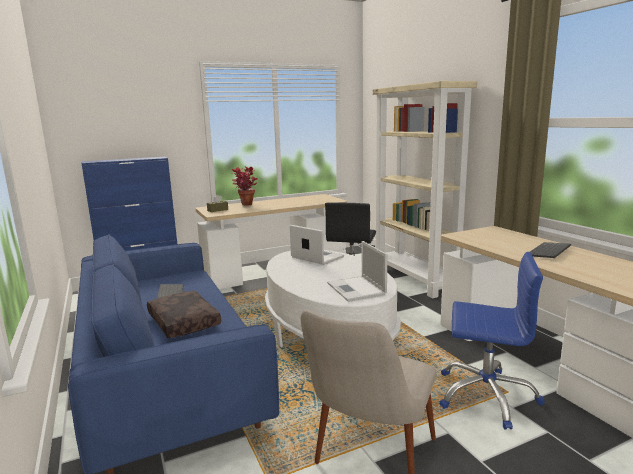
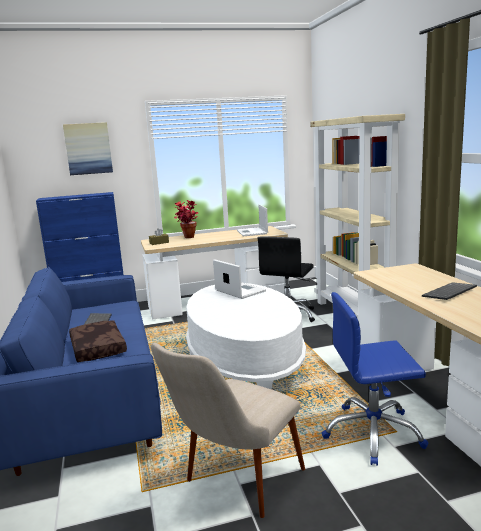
camera: 10 degrees right, 0 degrees up
(138, 109) = (88, 148): none -> picture
(357, 289) = (259, 324): laptop -> laptop (252, 232)
(486, 395) = (373, 433): blue office chair -> blue office chair turned 150 degrees clockwise

